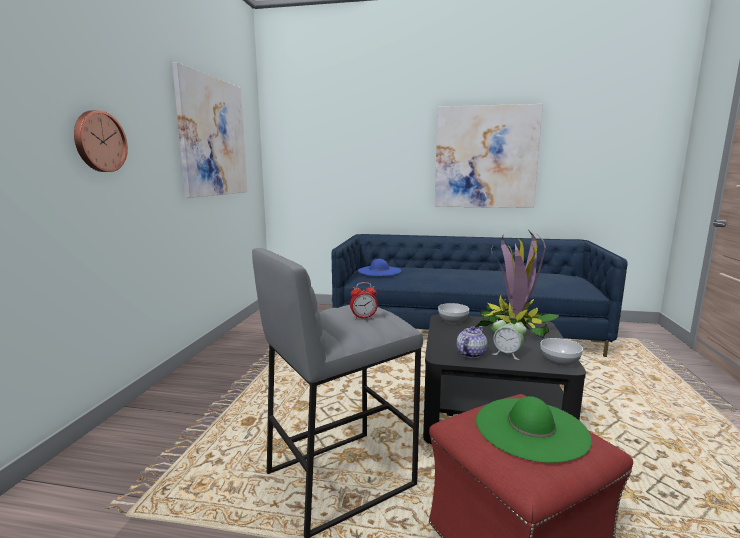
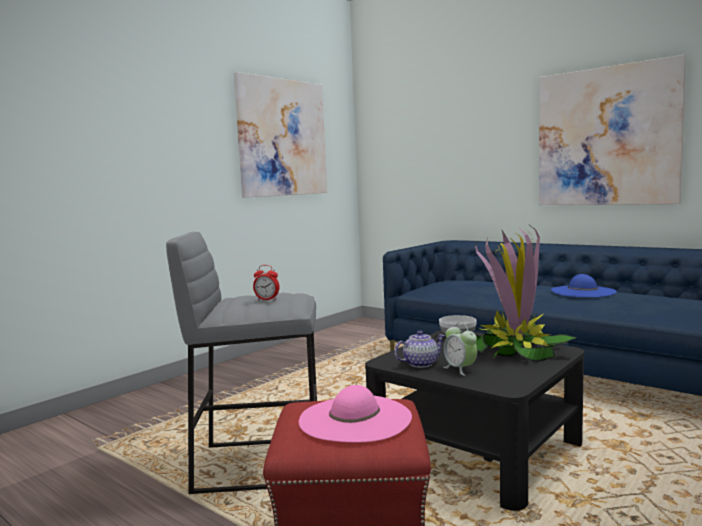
camera: 30 degrees right, 5 degrees down
(99, 141) = (151, 149): wall clock -> none
(379, 271) = (450, 283): blue hat -> blue hat (583, 291)
(531, 428) = (355, 418): green hat -> pink hat
(560, 361) = (510, 383): bowl -> none

